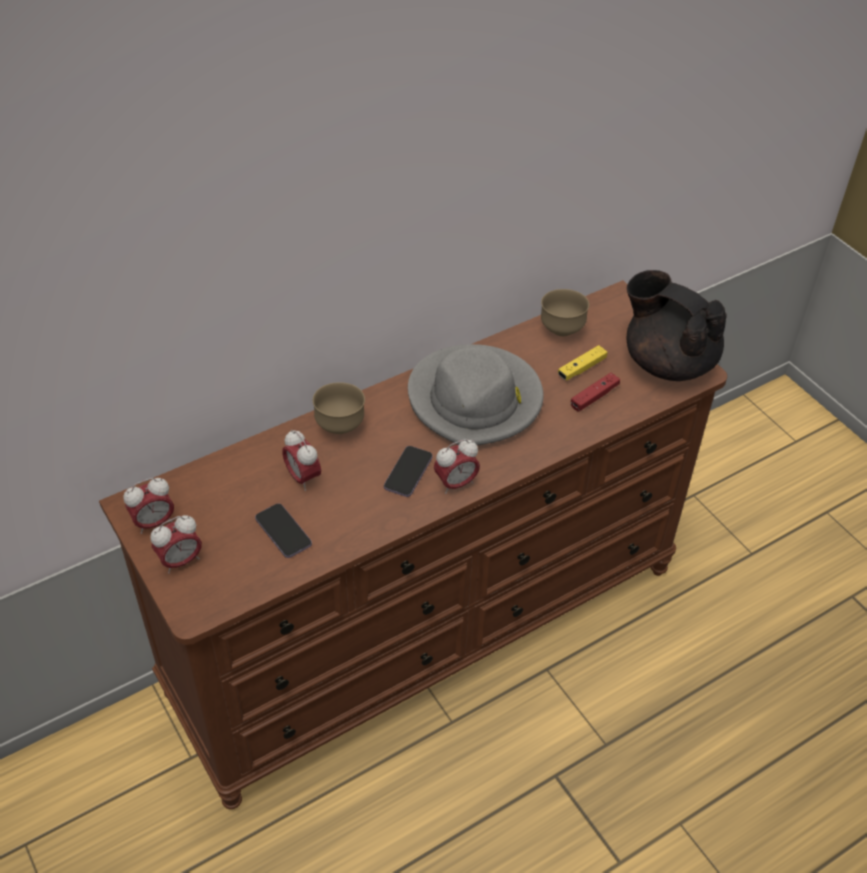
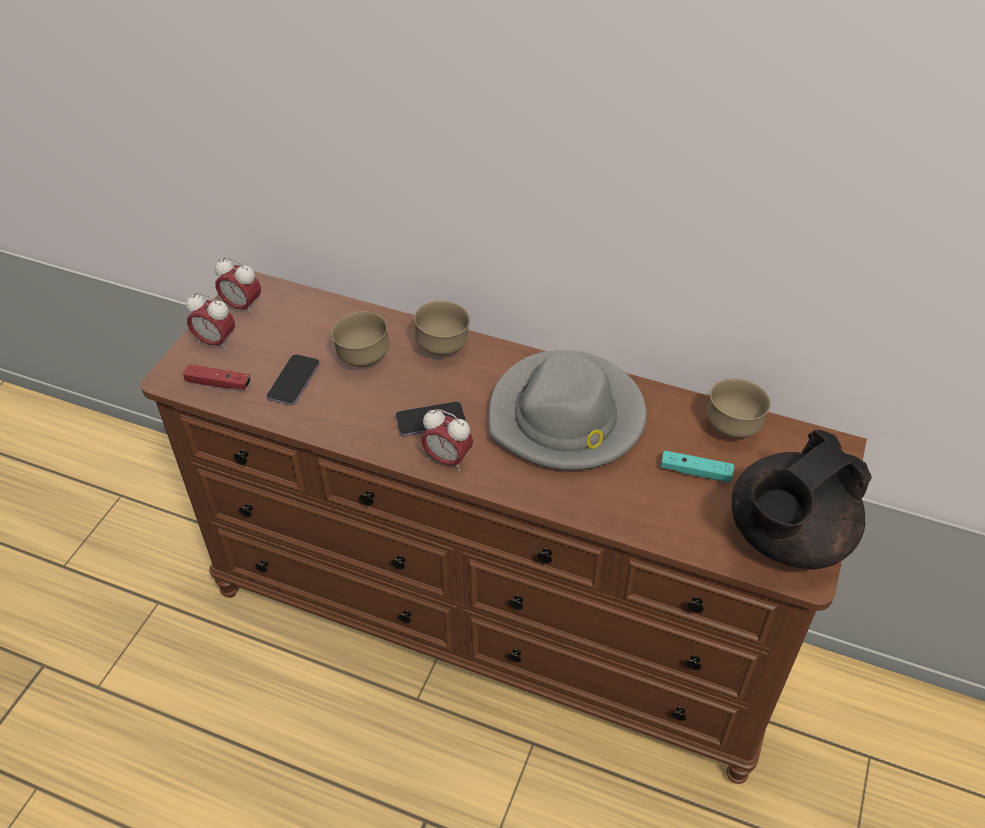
camera: 55 degrees right, 0 degrees up
(303, 478) = (363, 360): alarm clock -> brown bowl
(581, 368) = (695, 472): yellow game controller -> turquoise game controller
(594, 397) = (666, 502): red game controller -> red game controller (218, 383)
(667, 362) = (786, 537): black teapot -> black teapot turned 135 degrees counterclockwise

